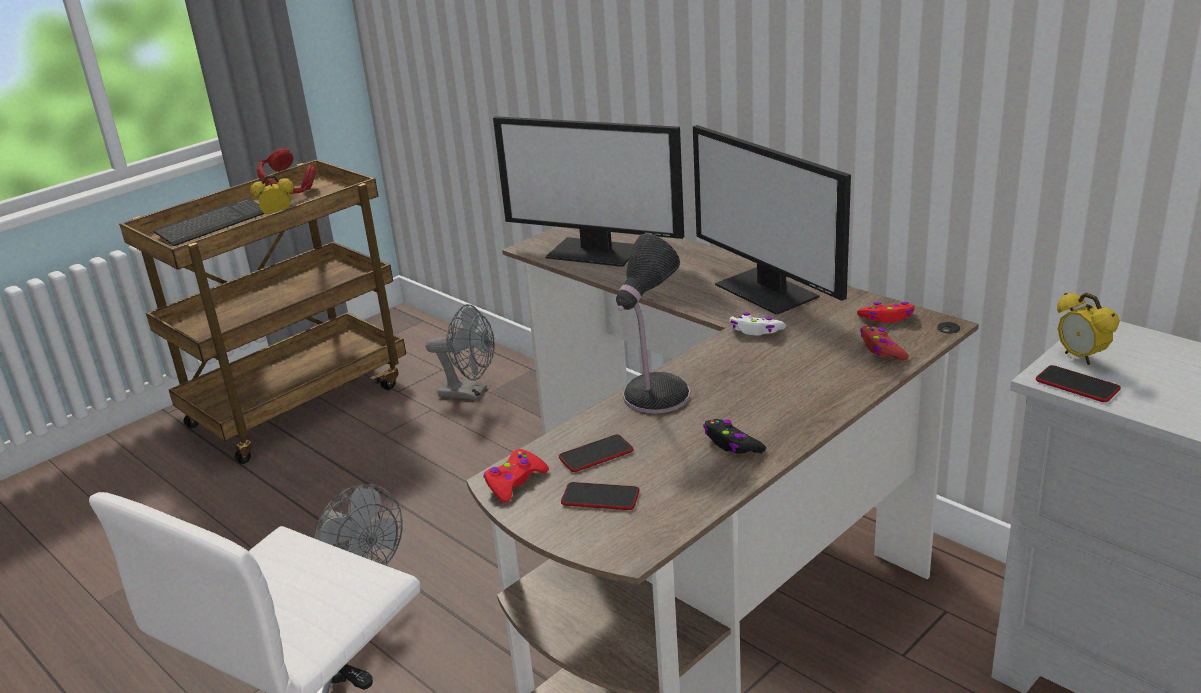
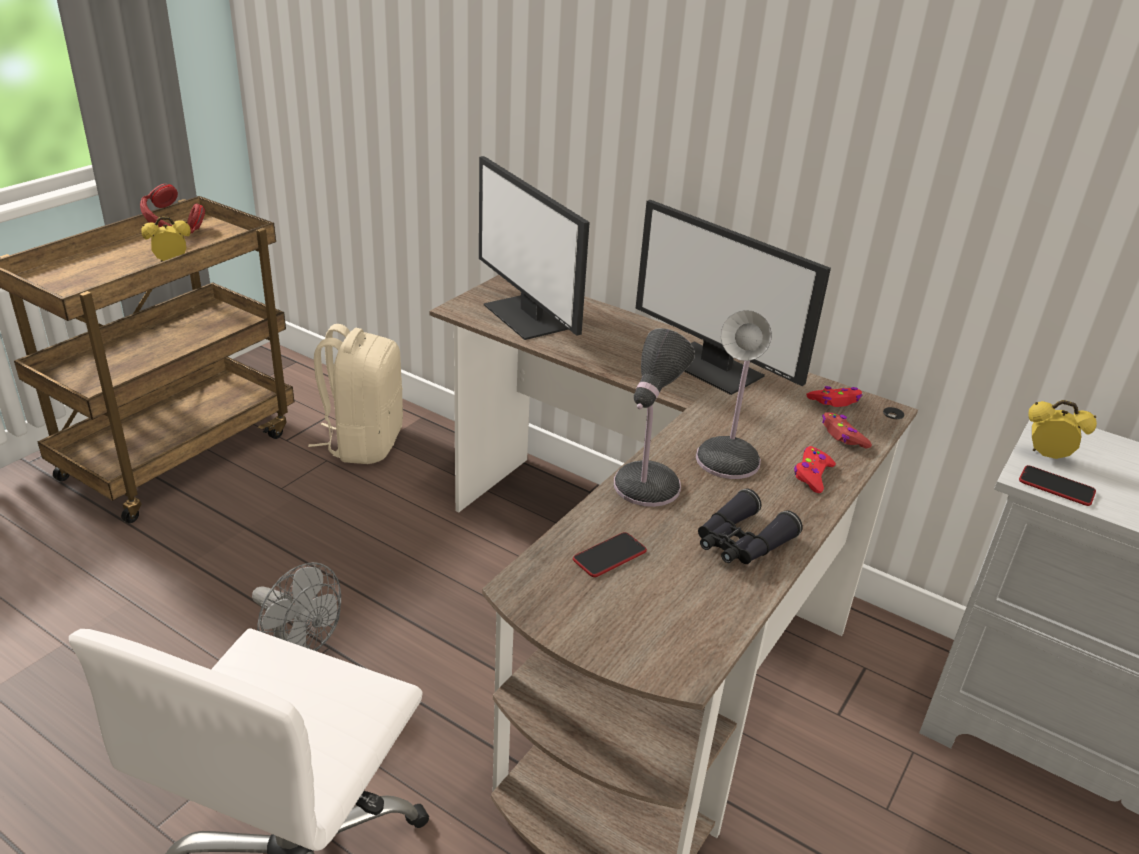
camera: 15 degrees left, 5 degrees up
(212, 224) = (95, 267): keyboard -> none
(470, 393) = (363, 443): grey fan -> beige backpack
(515, 482) = (536, 590): red game controller -> red game controller (812, 475)
(595, 251) = (528, 317): monitor -> monitor turned 45 degrees clockwise
(600, 498) = (631, 608): phone -> none
(732, 444) = (741, 542): black game controller -> black binoculars
(751, 370) = (729, 457): none -> table lamp
(756, 330) = (717, 412): white game controller -> none
(1081, 357) = (1047, 456): alarm clock -> alarm clock turned 150 degrees clockwise

